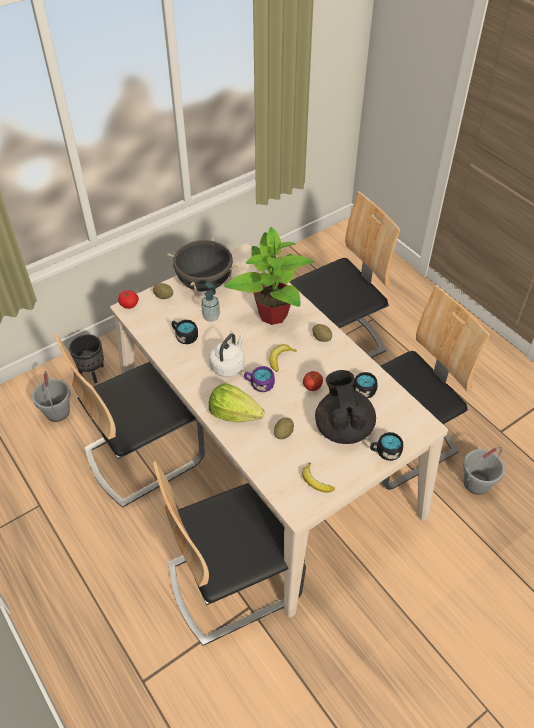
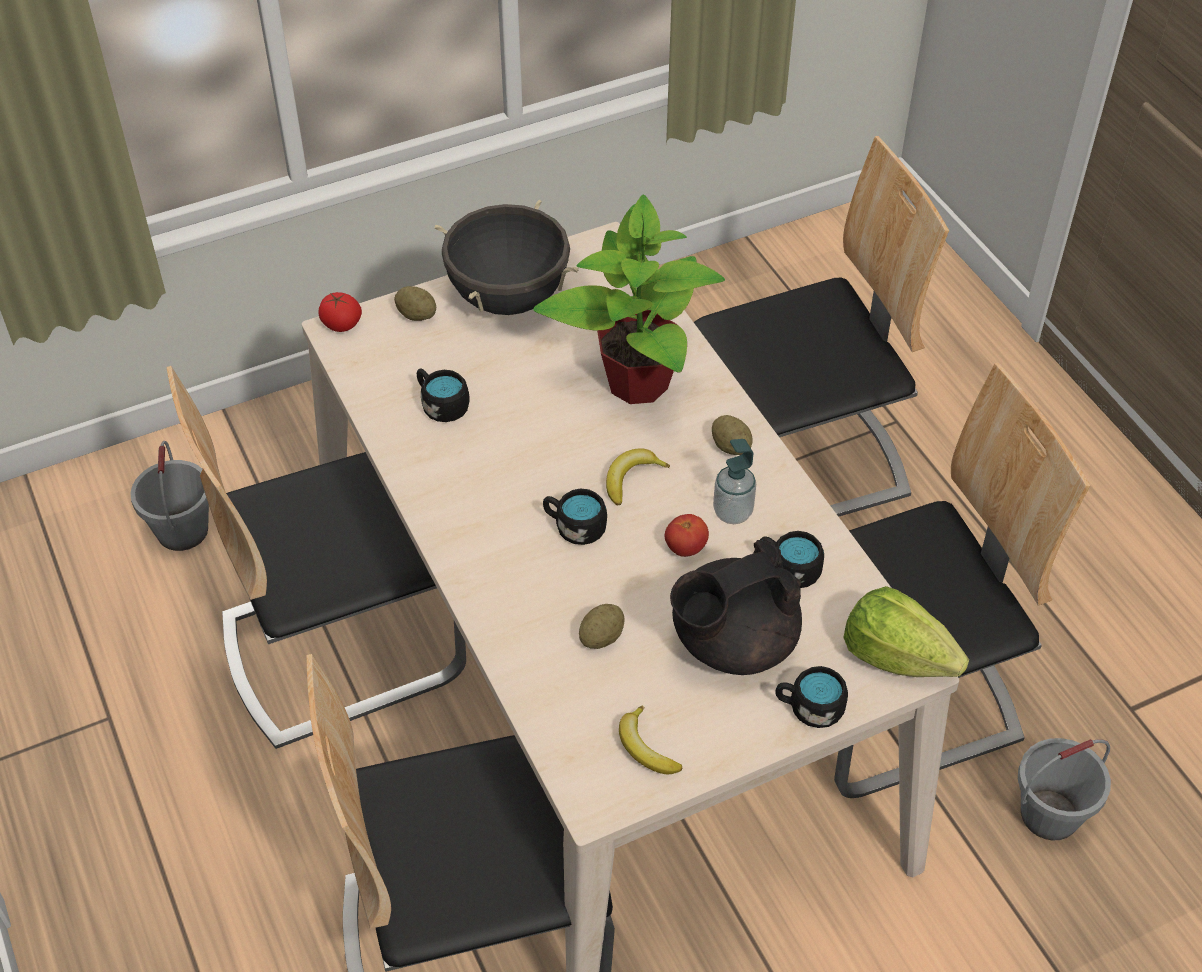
camera: 10 degrees right, 0 degrees up
(92, 373) = (269, 459): black planter -> none
(211, 316) = (506, 370): soap dispenser -> soap dispenser (732, 512)
(228, 365) = (519, 478): white kettle -> none
(234, 414) = (508, 582): lettuce -> lettuce (896, 656)
(259, 384) = (574, 527): purple mug -> black mug
(343, 427) = (731, 642): black teapot -> black teapot turned 120 degrees counterclockwise

